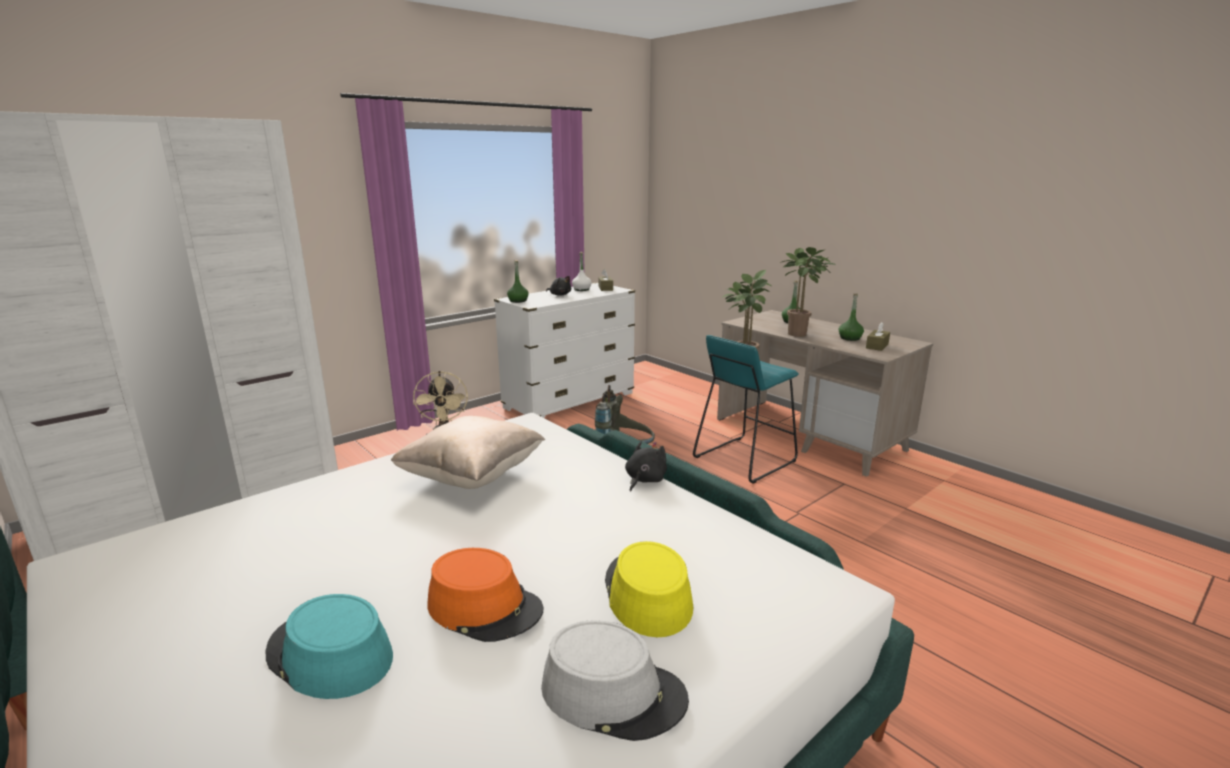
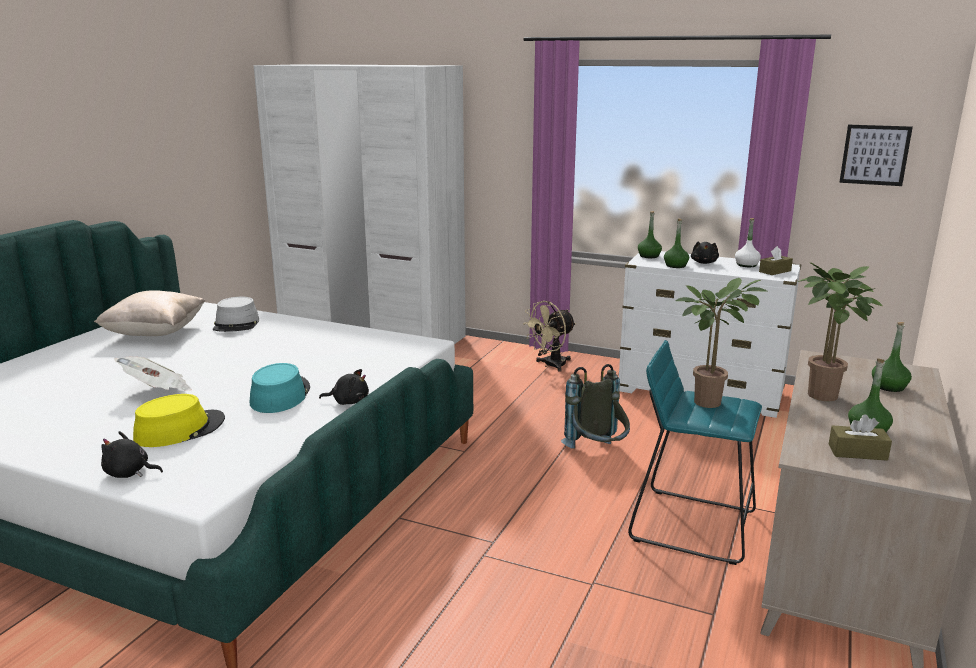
camera: 65 degrees right, 0 degrees up
(329, 655) = (112, 369): turquoise hat -> turquoise hat (280, 395)
(472, 477) = (317, 350): beige pillow -> beige pillow (155, 333)
(485, 607) = (157, 390): orange hat -> newspaper
(555, 301) = (675, 266): none -> green bottle
(613, 693) = (81, 437): grey hat -> grey hat (236, 324)
(614, 196) = (875, 155): none -> picture
(762, 643) = (129, 473): none -> black plush toy

